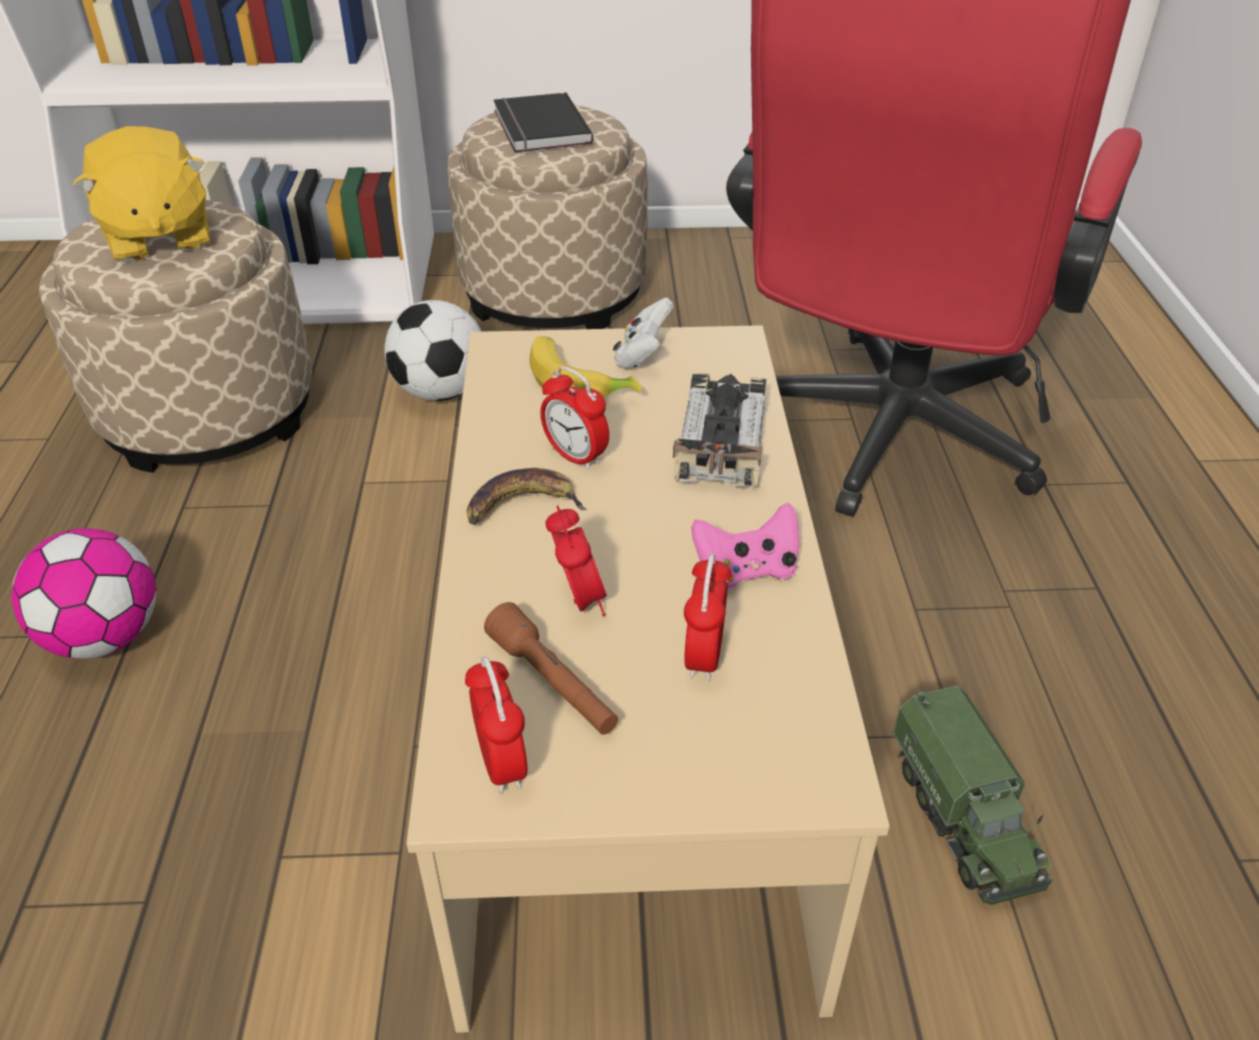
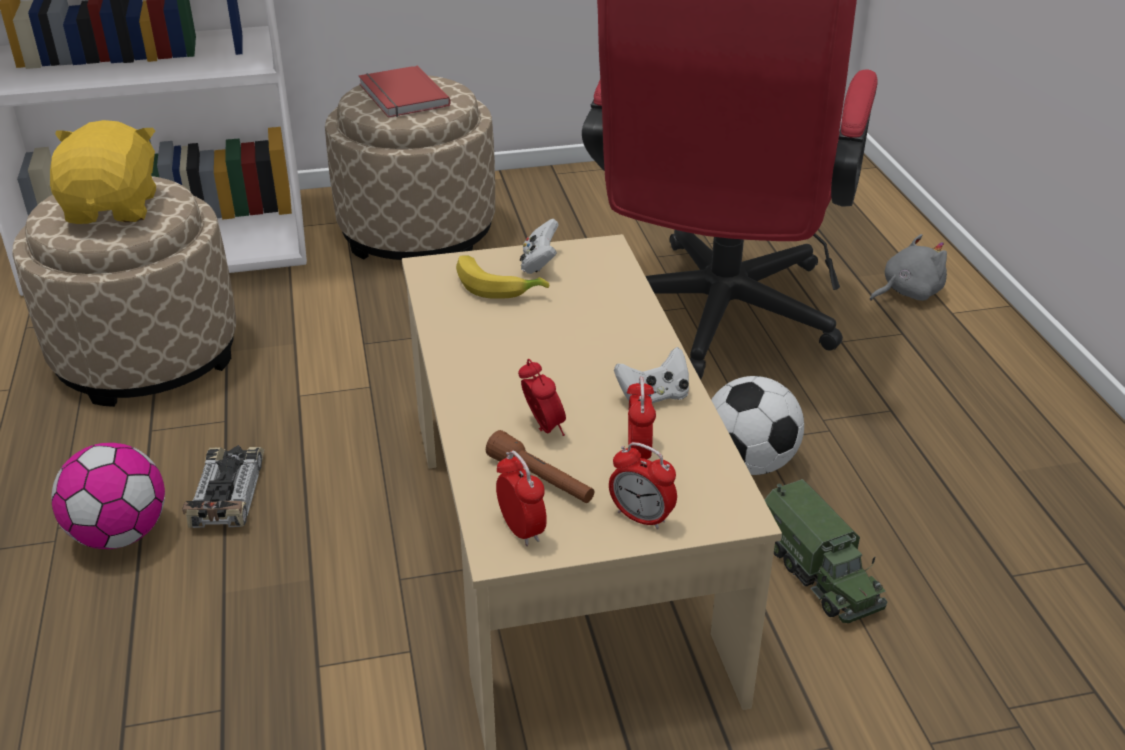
camera: 10 degrees left, 5 degrees down
(158, 238) = (114, 209): yellow plush toy -> yellow plush toy turned 150 degrees counterclockwise
(441, 392) = (344, 319): football -> football (749, 463)
(521, 506) = (482, 373): banana -> none
(538, 128) = (401, 96): black book -> red book
(576, 456) = (511, 337): alarm clock -> alarm clock (641, 517)
(722, 436) = (614, 313): toy car -> toy car (228, 491)
(746, 570) = (653, 397): pink game controller -> white game controller
(1142, 427) = (907, 292): none -> grey plush toy

